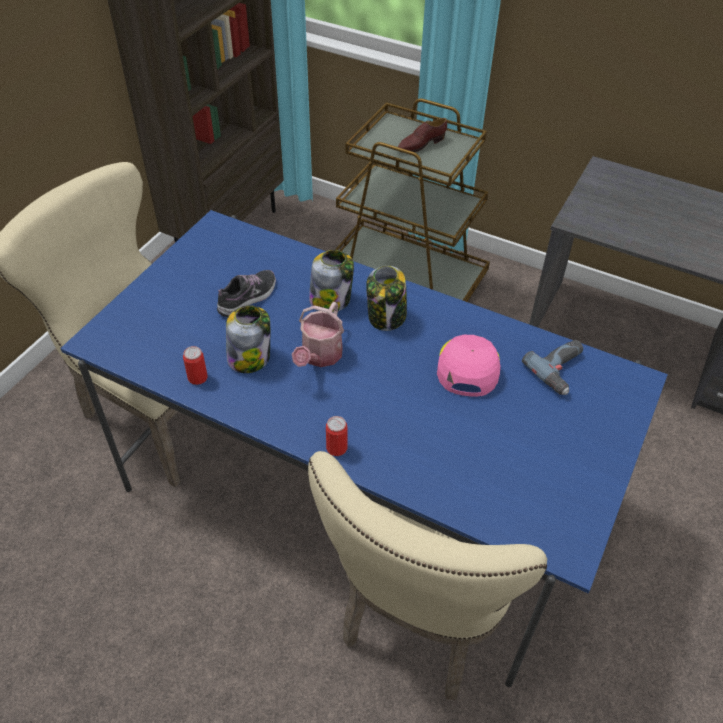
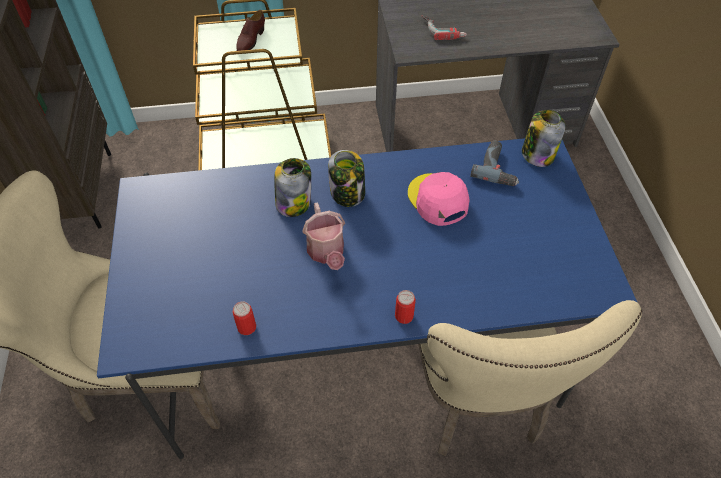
camera: 35 degrees left, 5 degrees up
(248, 298) = (226, 237): shoe -> none
(250, 357) = (273, 285): jar -> jar (537, 154)
(635, 215) = (443, 29): none -> power drill

